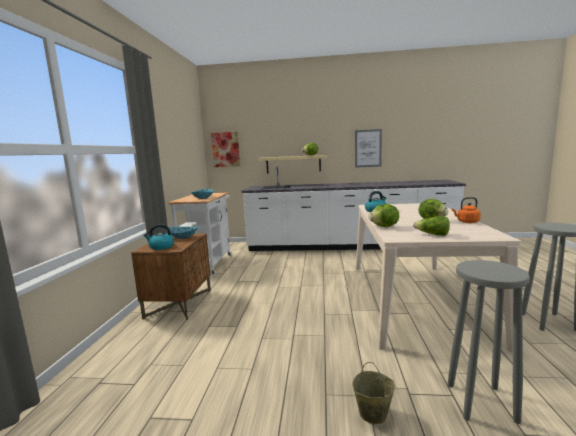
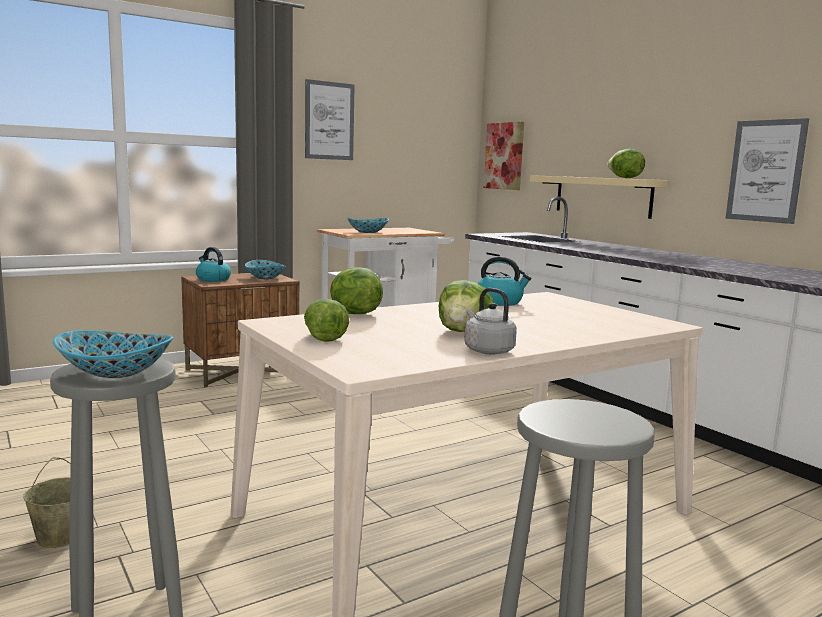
camera: 50 degrees right, 0 degrees up
(160, 133) = (329, 121): none -> picture
(466, 222) = (487, 350): orange kettle -> grey kettle
(499, 269) = (116, 372): none -> bowl

